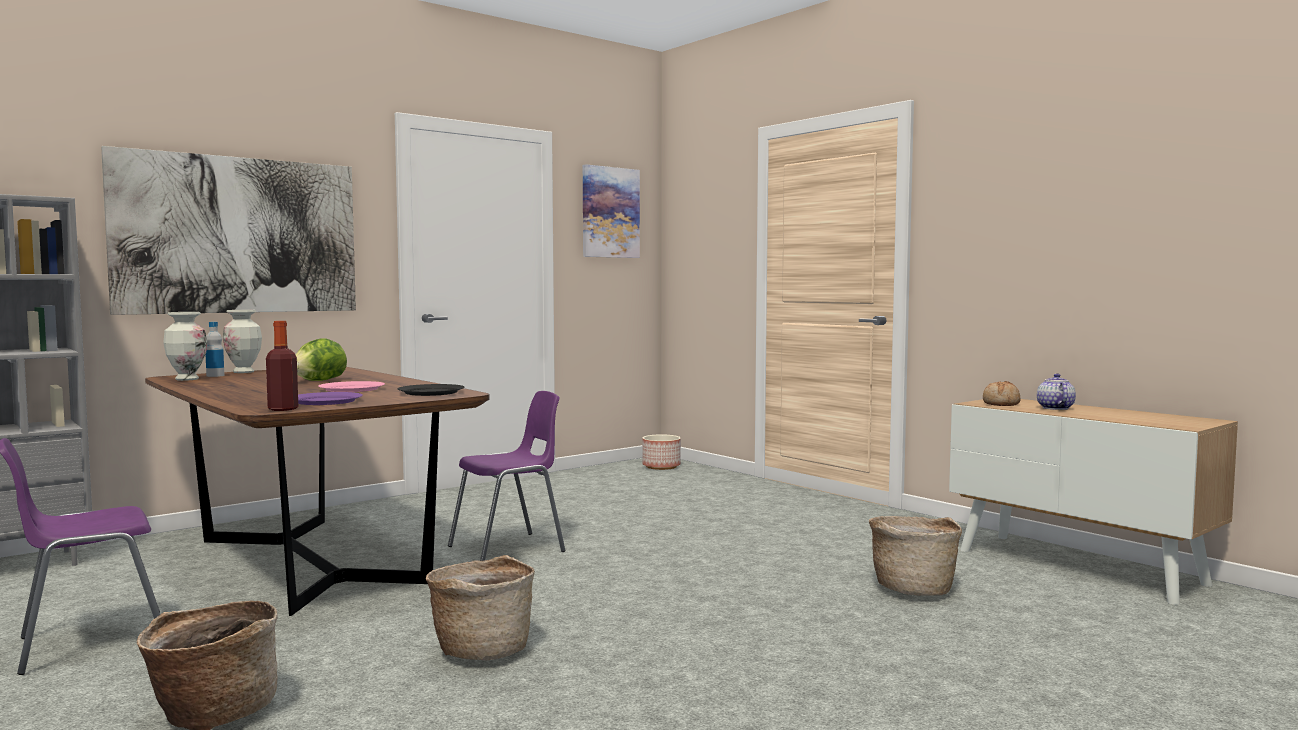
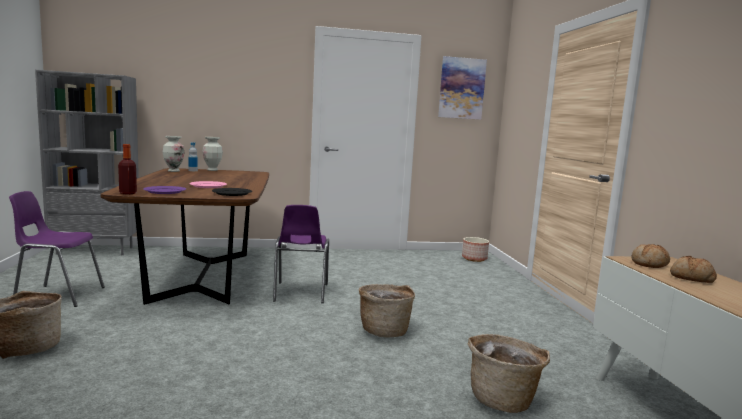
camera: 30 degrees right, 5 degrees up
(238, 235) = (221, 97): picture -> none
(319, 380) = (218, 179): lettuce -> none
(482, 649) = (181, 352): basket -> basket (384, 330)
(510, 549) = (300, 293): purple chair -> purple chair turned 90 degrees clockwise
(1054, 408) = (691, 278): teapot -> bread

